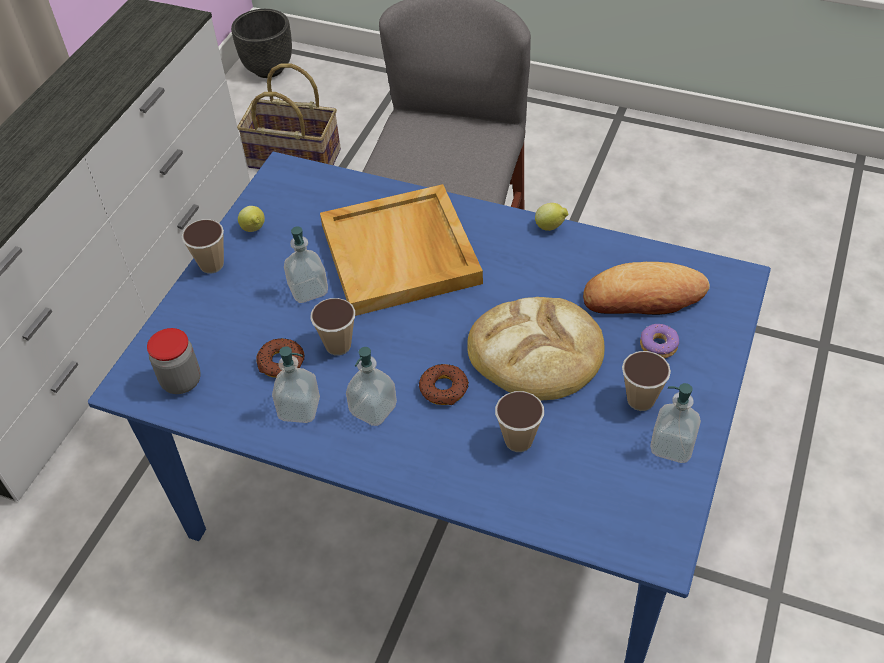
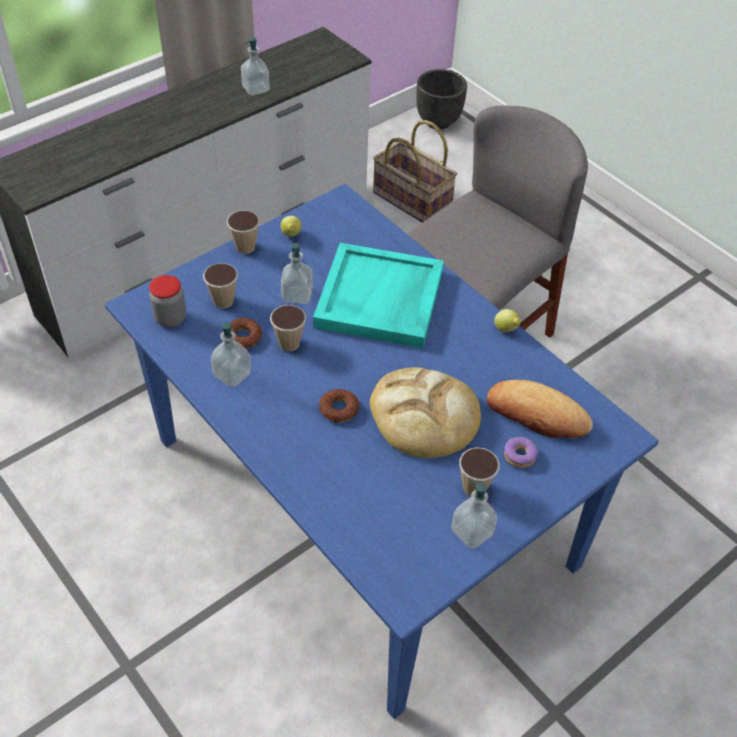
camera: 25 degrees right, 0 degrees up
(373, 409) = (280, 399): soap dispenser -> soap dispenser (256, 89)
(401, 254) = (380, 299): beige tray -> turquoise tray
(518, 440) = (363, 471): cup -> cup (223, 301)

